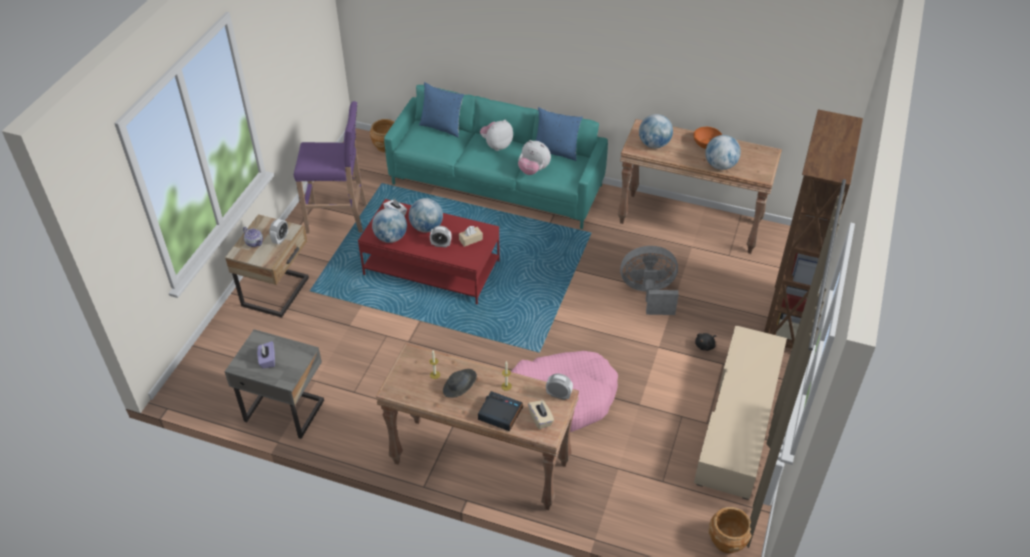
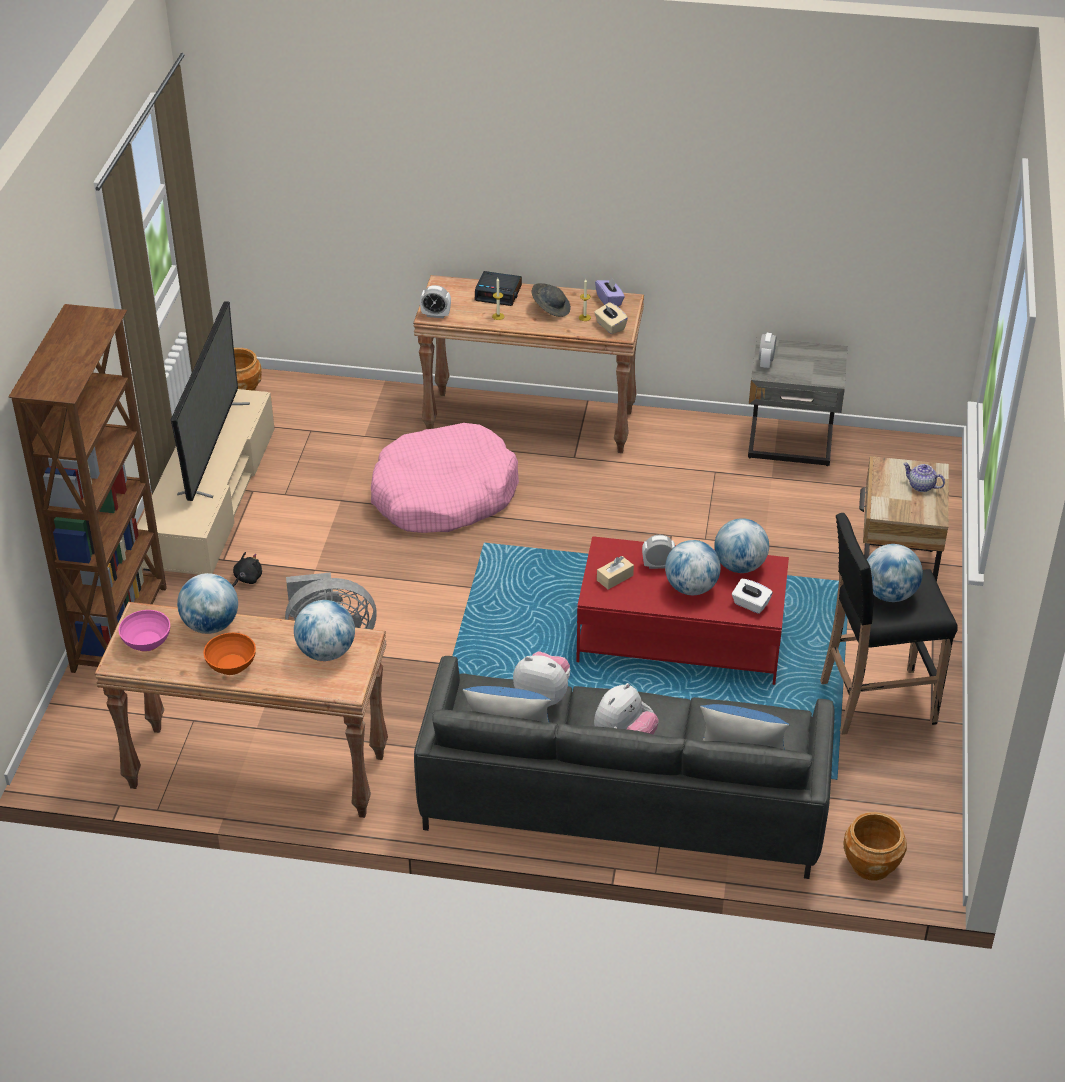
camera: 170 degrees right, 5 degrees down
(267, 360) = (803, 360): purple tissue box -> purple tissue box (609, 300)
(280, 239) = (887, 495): alarm clock -> alarm clock (766, 362)
(328, 157) = (889, 594): none -> globe
(338, 218) = (874, 702): purple stool -> black stool
(496, 186) = (623, 802): turquoise sofa -> grey sofa
(540, 419) = (452, 294): beige tissue box -> beige tissue box (610, 326)
(740, 404) = (213, 448): none -> television
(755, 161) = (147, 641): none -> pink bowl

